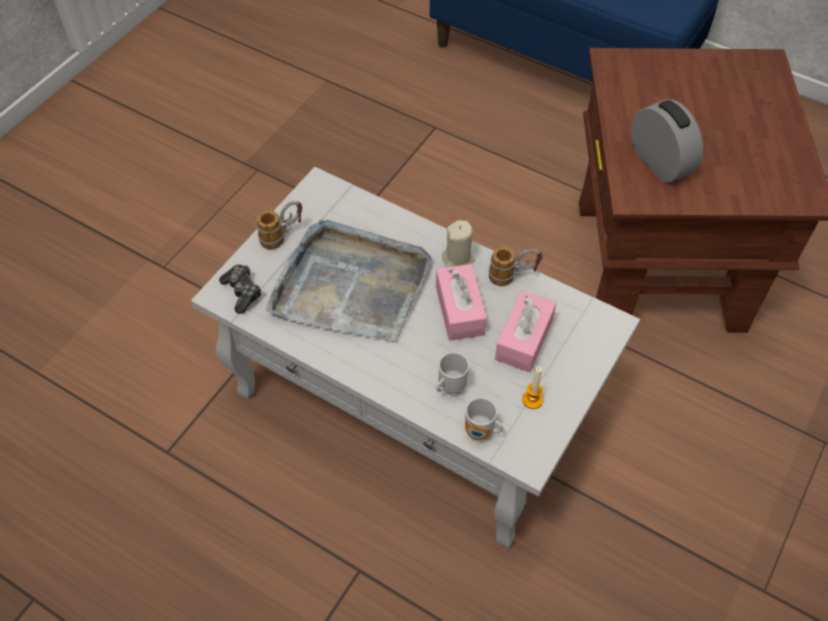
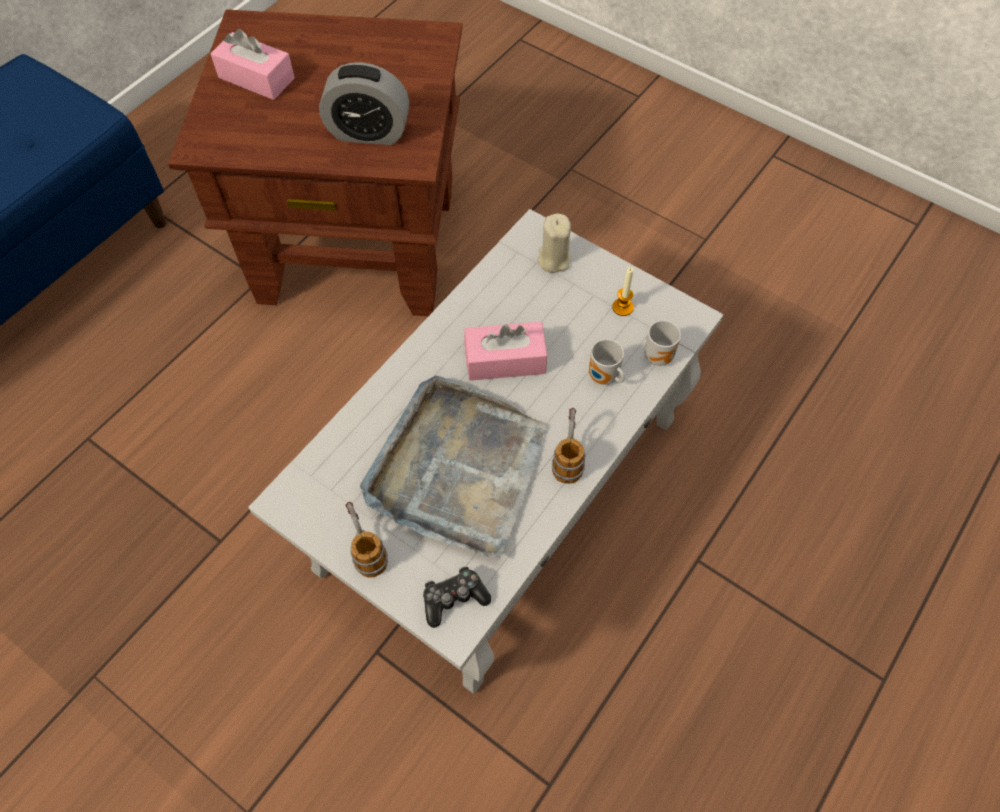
camera: 85 degrees left, 5 degrees up
(458, 259) = (433, 355): beige candle -> beige candle (553, 259)
(513, 276) = (464, 306): mug -> mug (568, 456)
(524, 339) = (548, 306): pink tissue box -> pink tissue box (256, 78)
(659, 162) = (369, 132): alarm clock -> alarm clock turned 150 degrees counterclockwise

